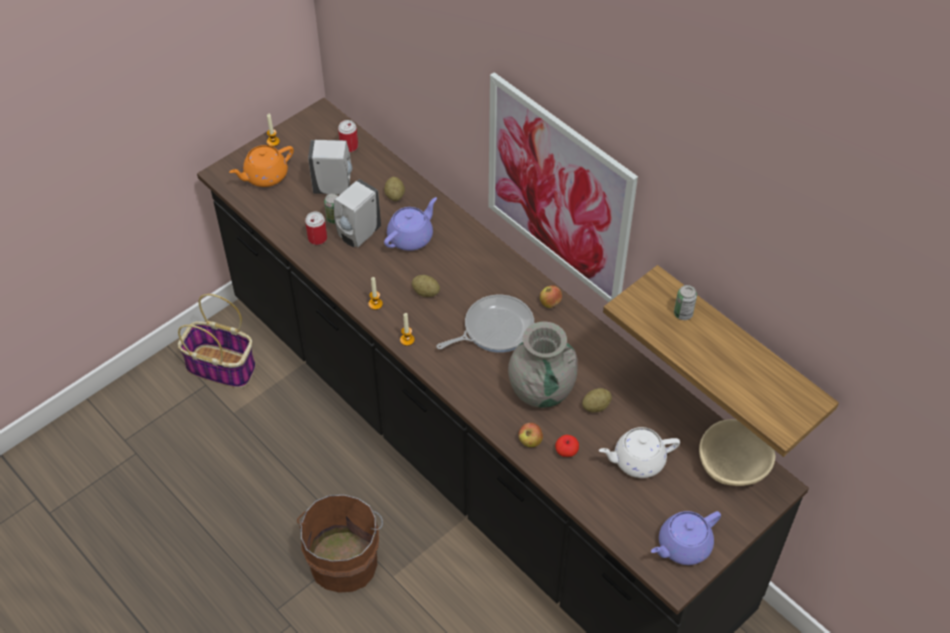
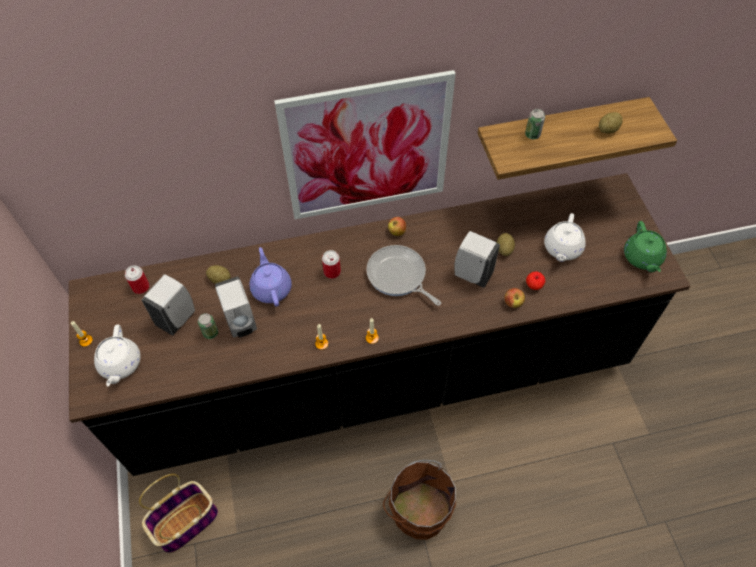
camera: 60 degrees left, 5 degrees up
(265, 176) = (120, 364): orange teapot -> white teapot
(317, 238) = (222, 355): can -> can (332, 272)
(426, 292) = (333, 304): potato -> potato (608, 130)
(494, 329) = (398, 276): frying pan -> frying pan turned 45 degrees counterclockwise
(541, 390) = (471, 274): grey vase -> white soap dispenser
(683, 546) = (642, 258): purple teapot -> green teapot
(731, 466) = (592, 202): beige bowl -> none

